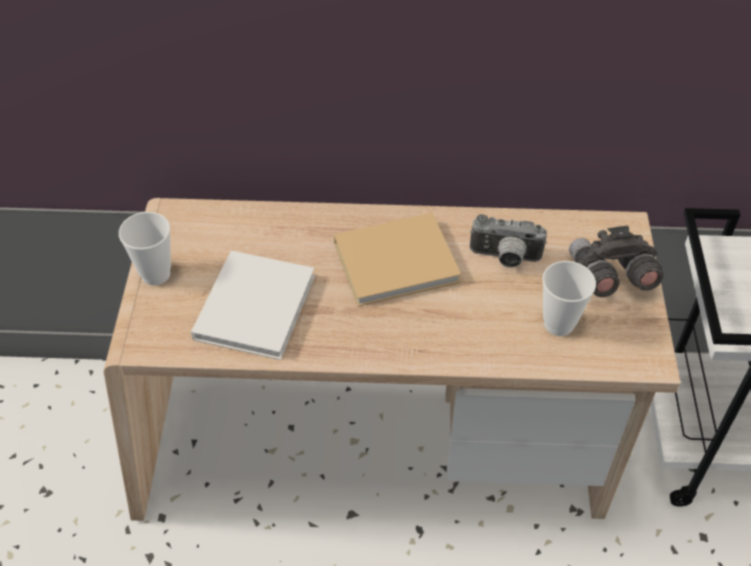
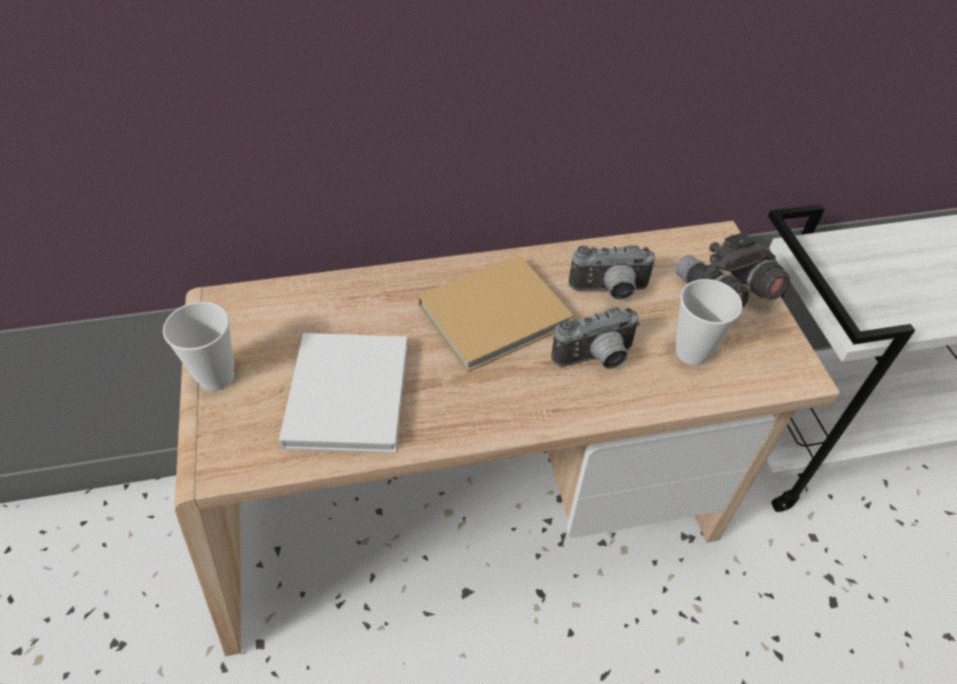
camera: 15 degrees left, 0 degrees up
(471, 315) = (596, 359): none -> camera

